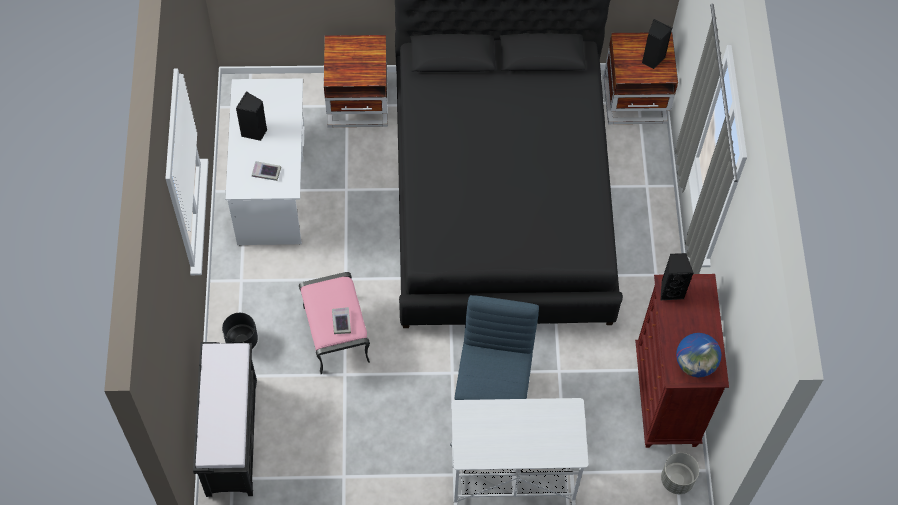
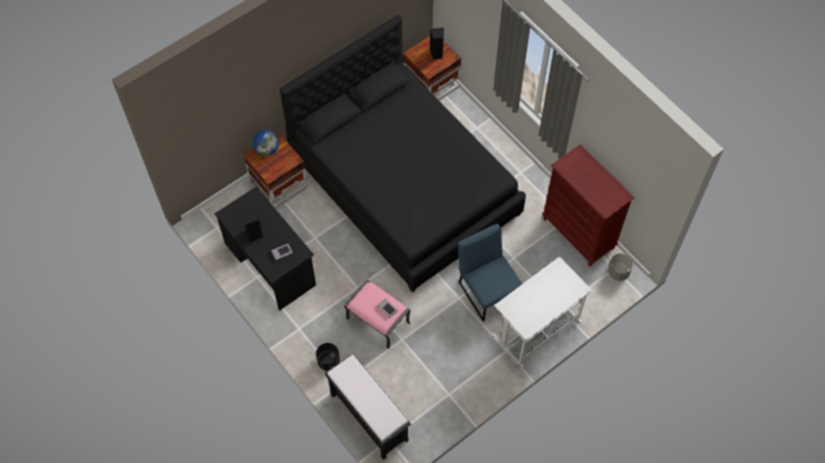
camera: 35 degrees left, 0 degrees up
(272, 185) = (270, 264): white desk -> black desk
(671, 290) = (566, 167): black speaker -> none
(695, 364) = (609, 197): globe -> globe (267, 150)

